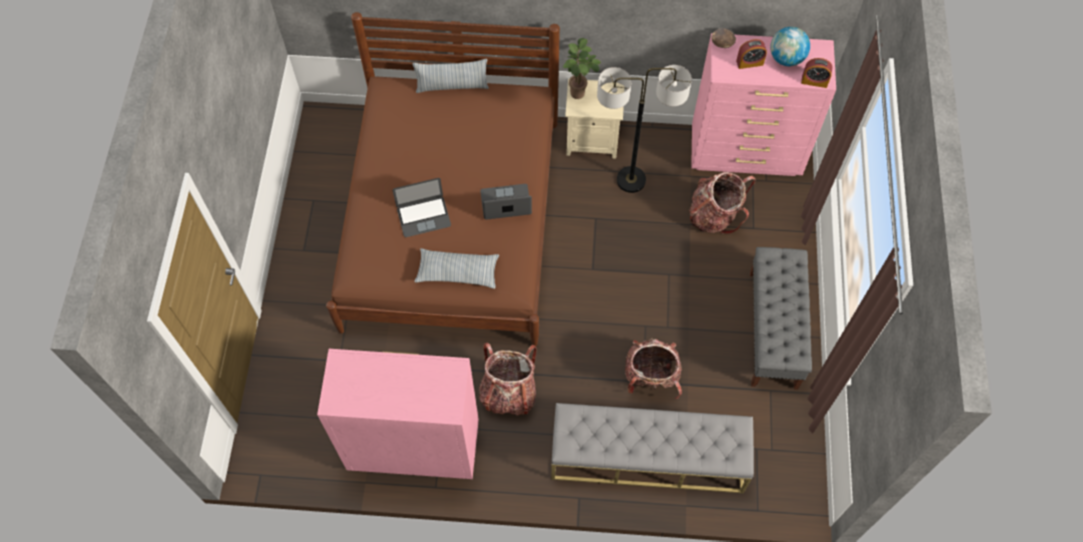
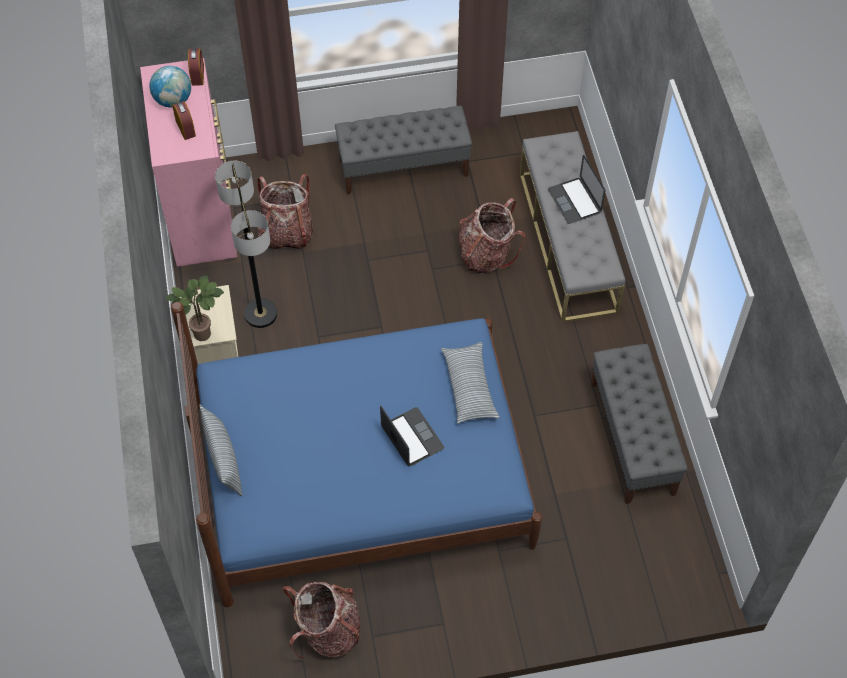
camera: 105 degrees left, 5 degrees down
(413, 446) = (632, 438): pink dresser -> grey bench
(452, 223) = (362, 474): brown bed -> blue bed
(505, 202) = (371, 363): laptop -> laptop (574, 200)
(508, 393) = (546, 369): backpack -> backpack (328, 631)
(722, 42) = (162, 155): brown bowl -> none

